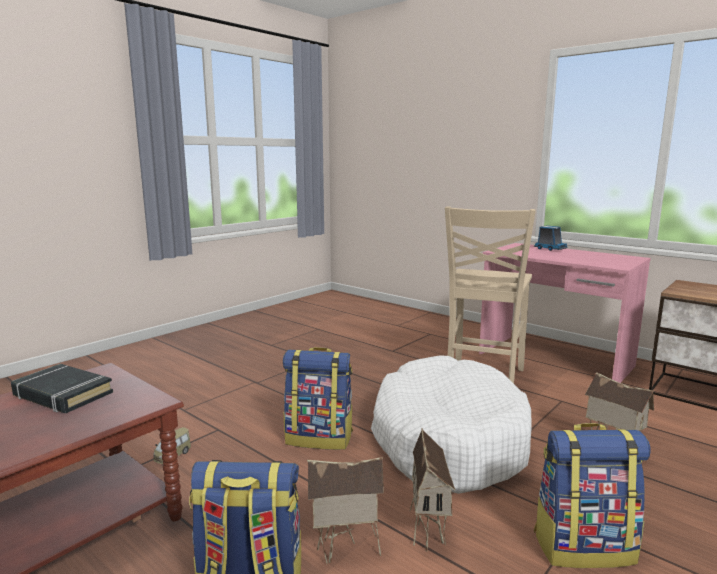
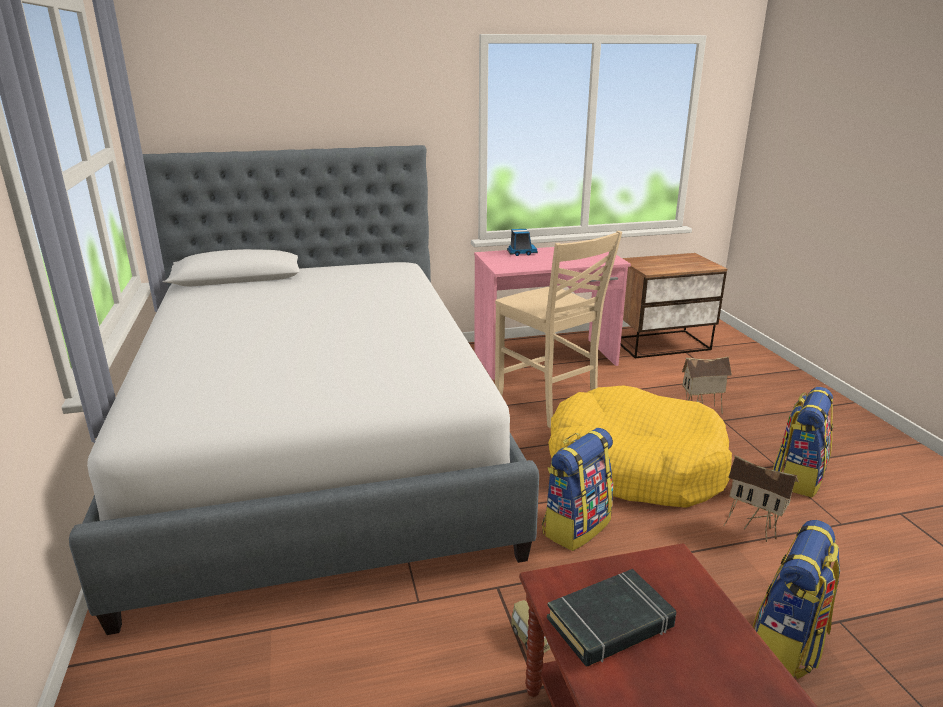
camera: 55 degrees left, 10 degrees up
(309, 337) = (318, 445): none -> bed
(346, 551) = (760, 576): toy house -> none
(448, 440) = (635, 465): white dog bed -> yellow dog bed

